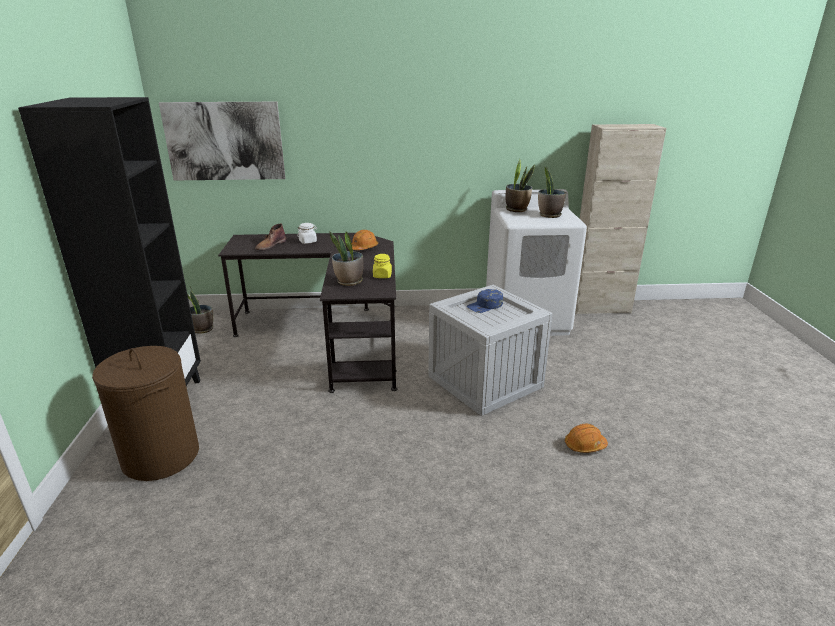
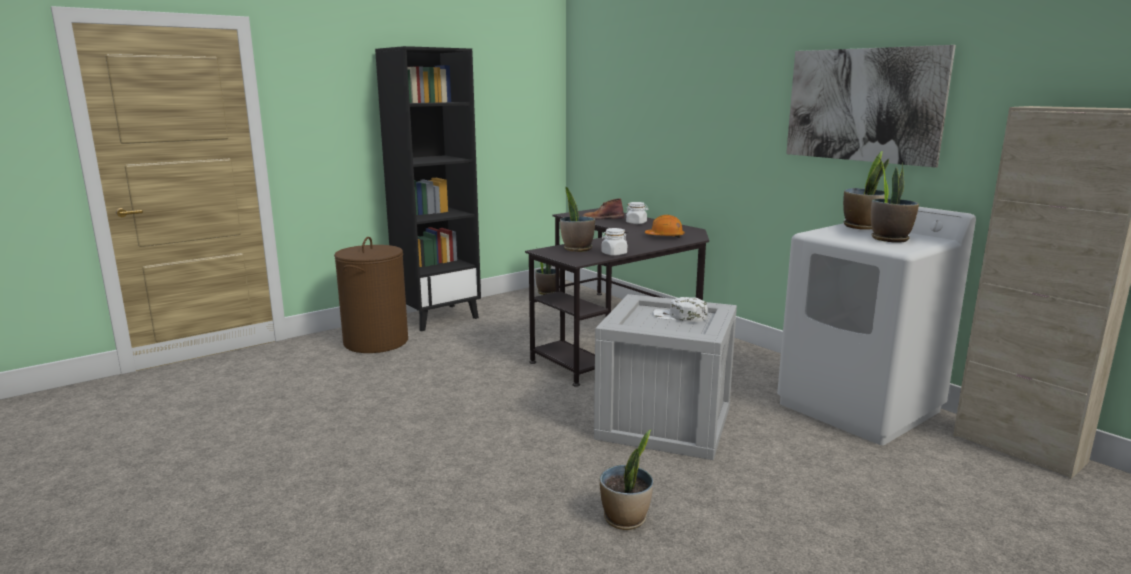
camera: 55 degrees right, 10 degrees down
(224, 141) = (608, 111): picture -> picture (862, 105)
(382, 276) = (614, 254): yellow jar -> white jar
(485, 306) = (680, 316): blue cap -> white cap
(584, 445) = (625, 519): orange hard hat -> potted plant

